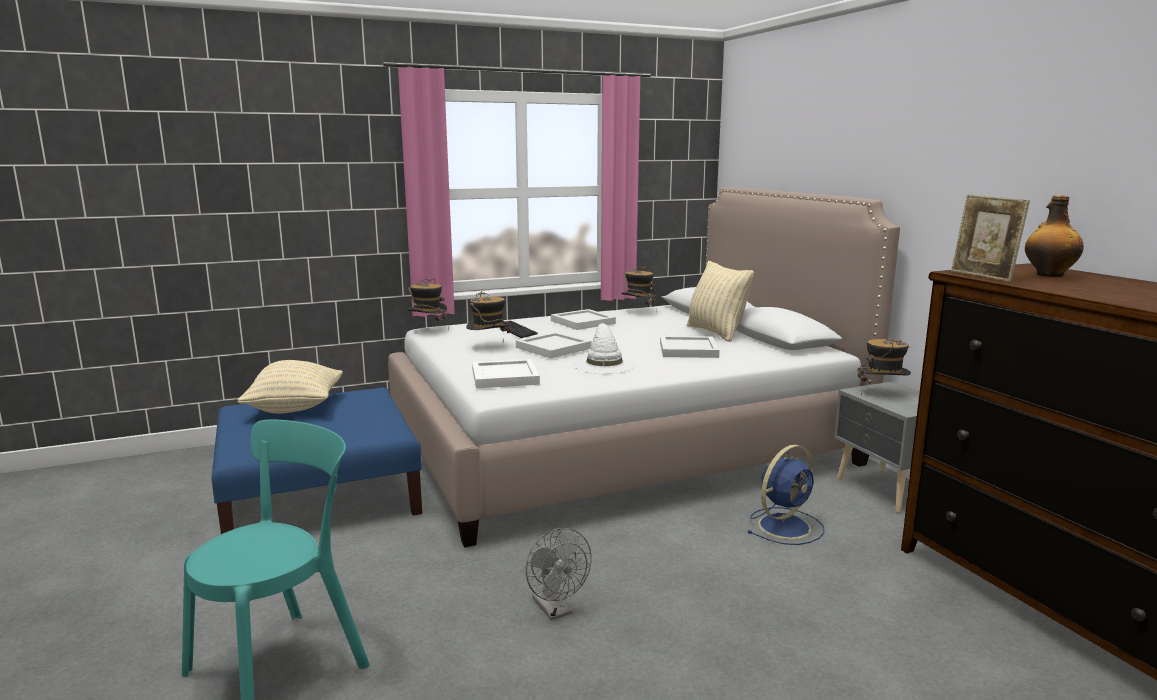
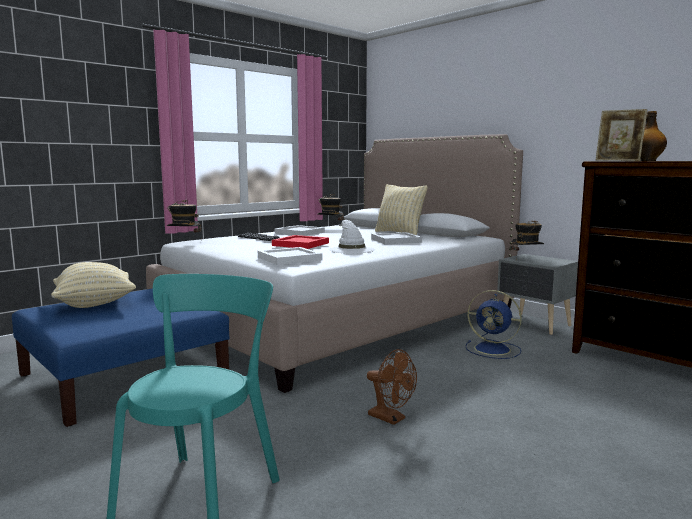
camera: 20 degrees left, 5 degrees down
(489, 347) = (250, 247): hat -> none
(553, 347) = (300, 244): white tray -> red tray
(556, 610) = (391, 418): grey fan -> brown fan
(785, 526) = (494, 349): blue fan -> blue fan turned 90 degrees clockwise

